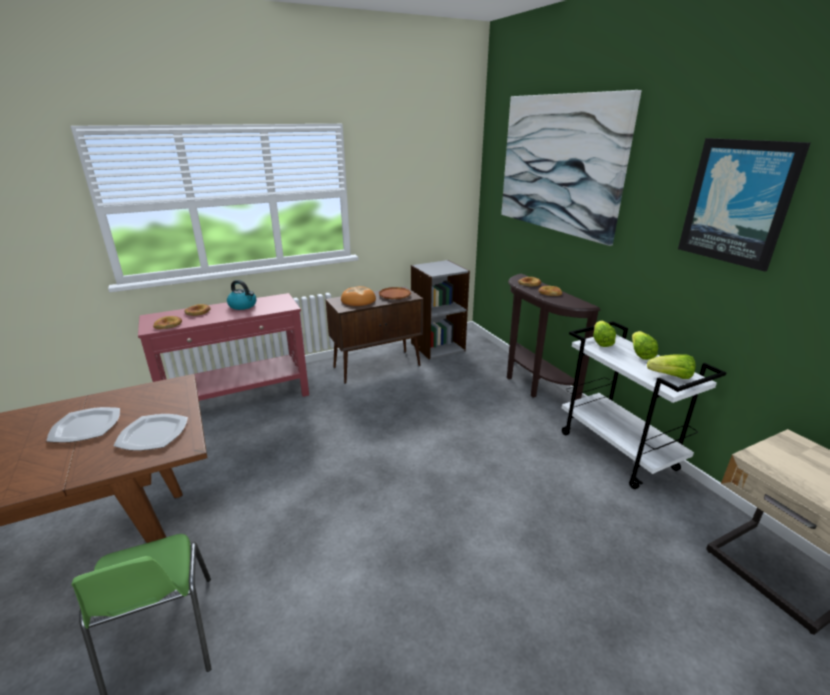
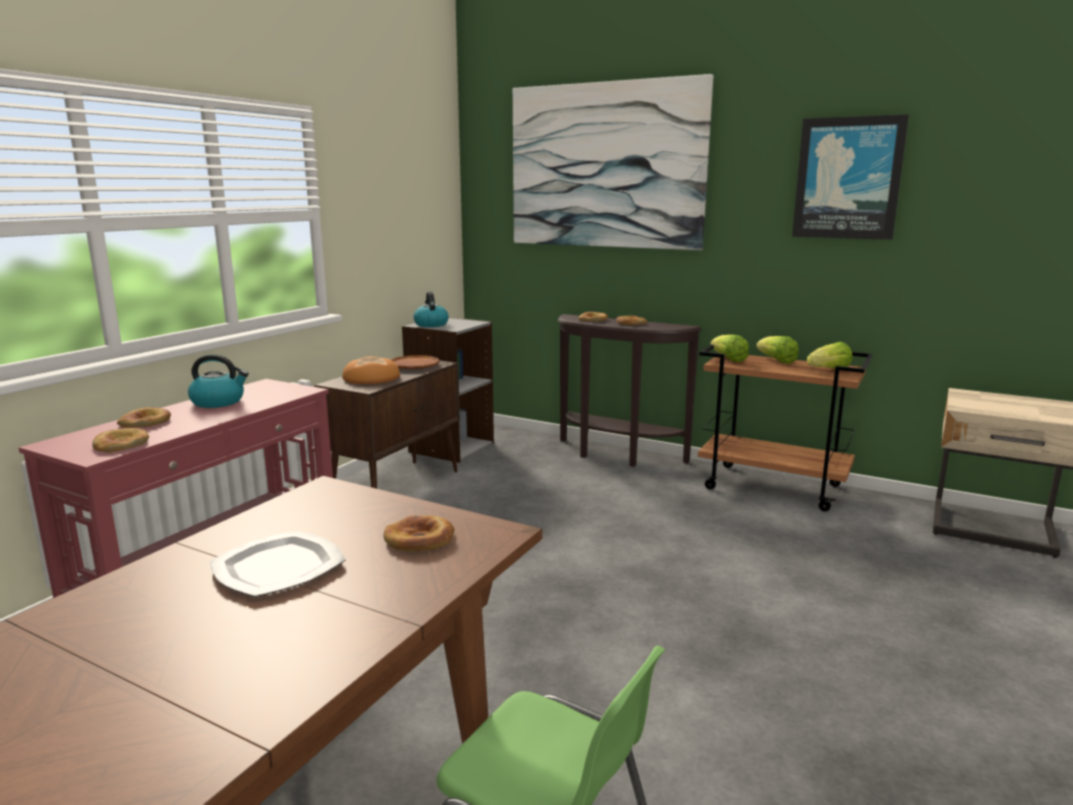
camera: 35 degrees left, 10 degrees down
(152, 434) = (419, 539): plate -> bread
(428, 266) = (431, 324): none -> kettle
(618, 451) = (774, 487): white cart -> brown cart

